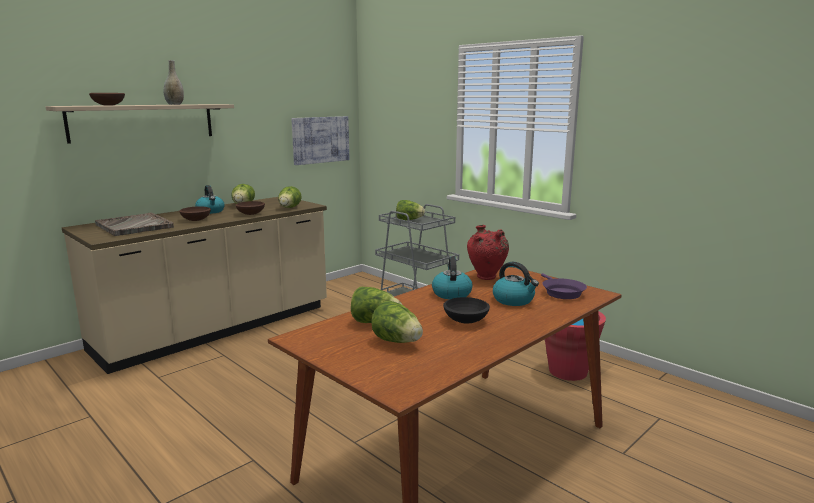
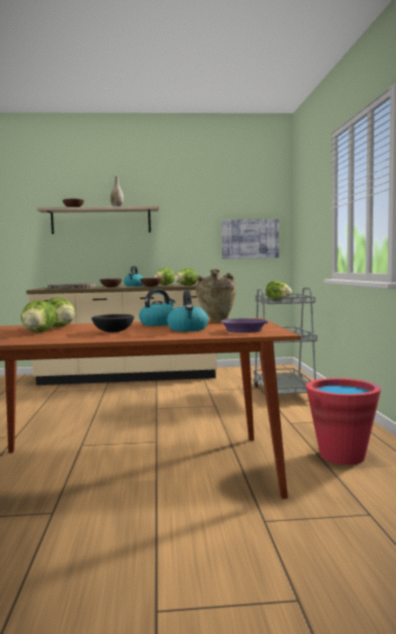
camera: 40 degrees right, 10 degrees down
(486, 278) = (216, 321): red vase -> beige vase

